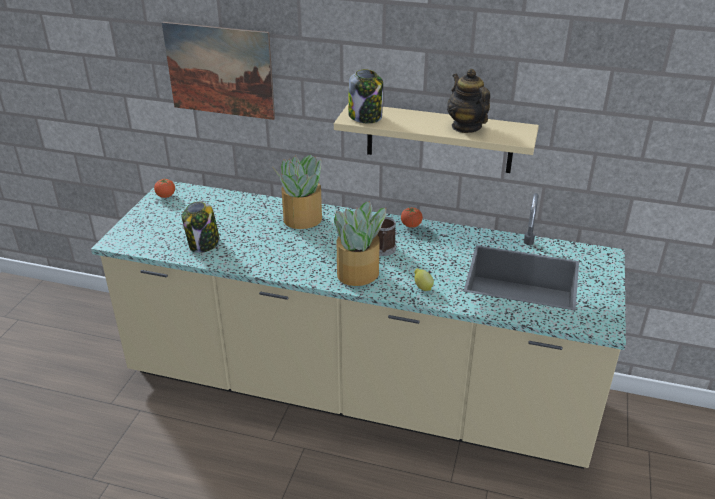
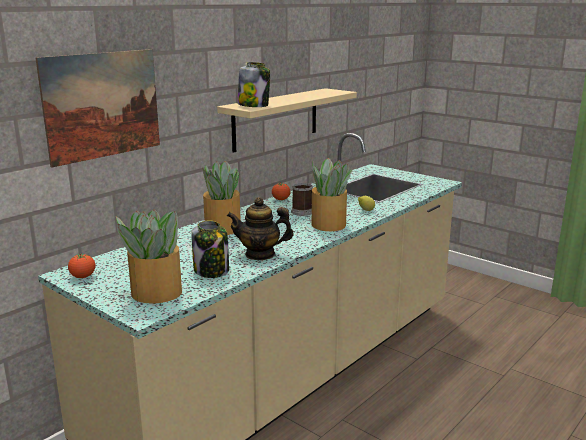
camera: 65 degrees left, 15 degrees down
(152, 234) = (155, 292): none -> potted plant
(466, 127) = (308, 95): teapot -> teapot (260, 254)

